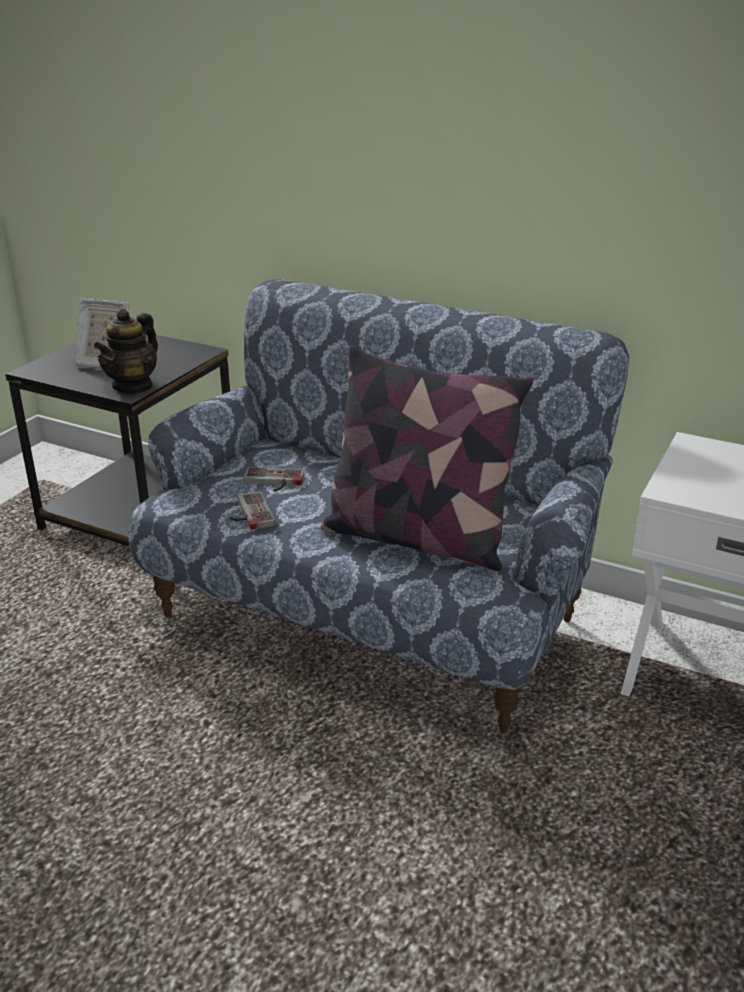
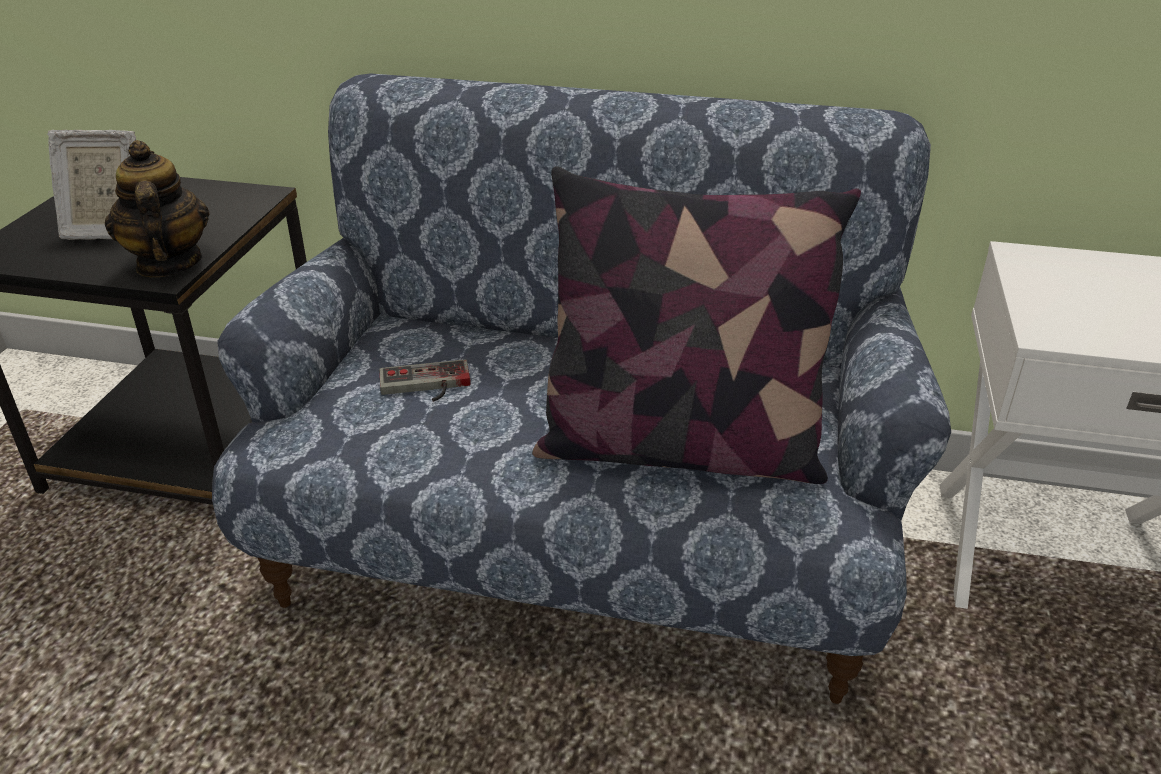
camera: 15 degrees left, 5 degrees up
(133, 386) = (168, 264): teapot -> teapot turned 150 degrees clockwise
(248, 513) = (410, 446): game controller -> none

